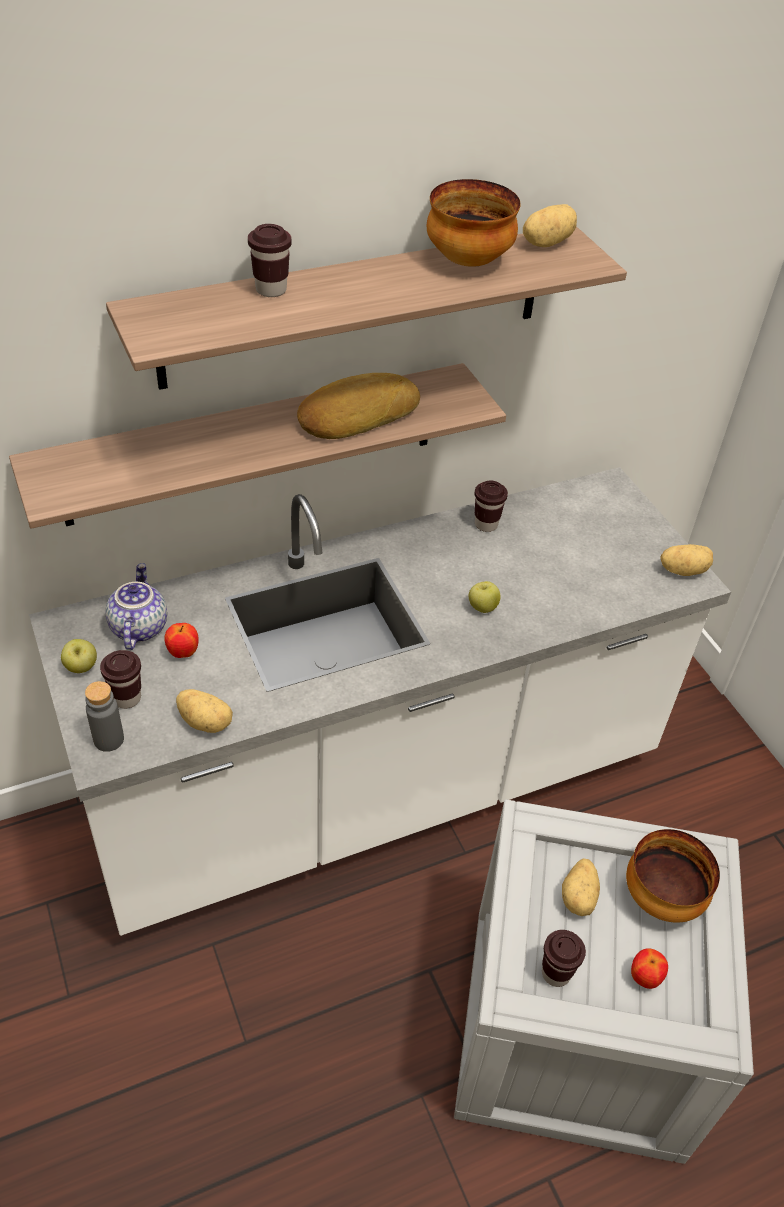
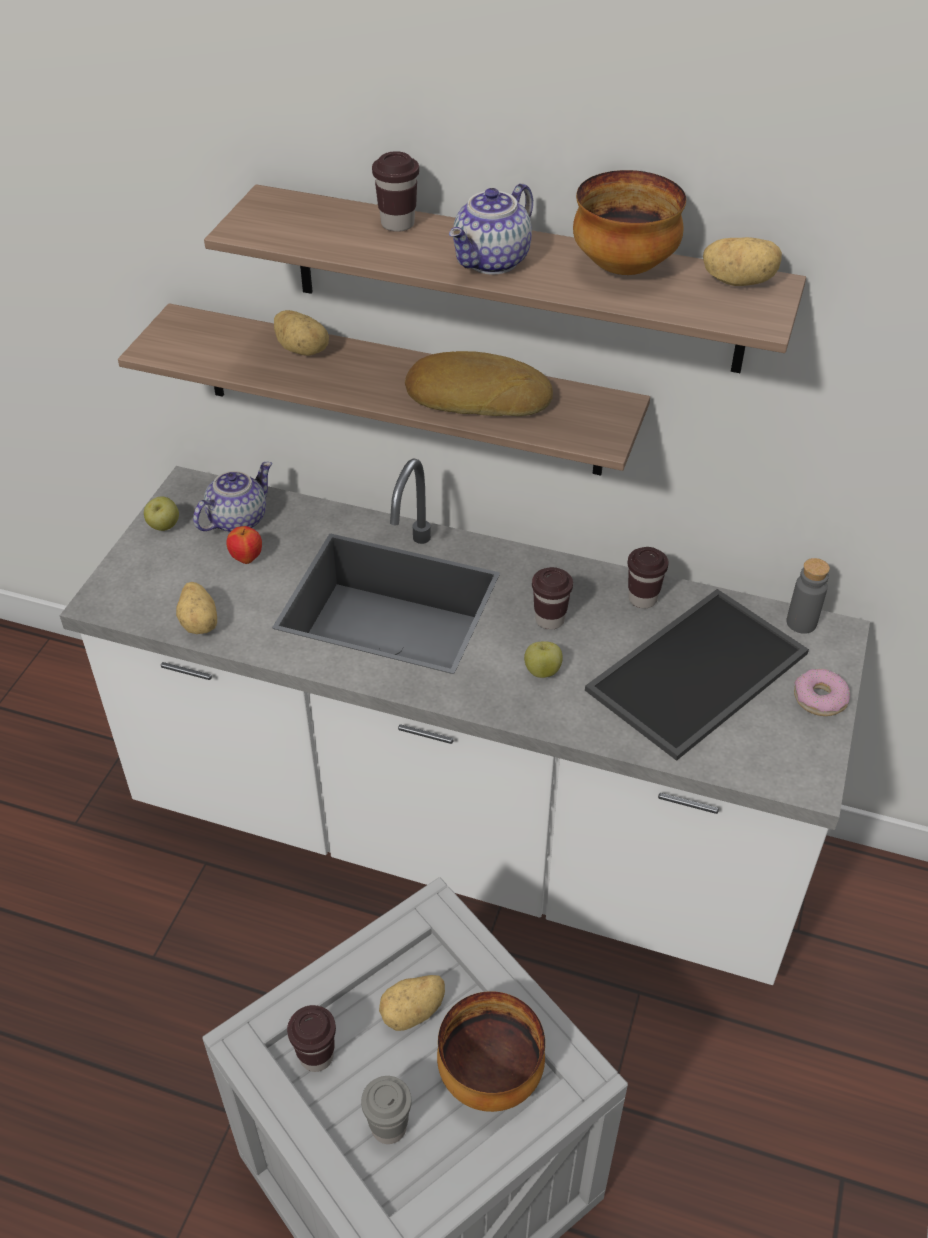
camera: 45 degrees right, 0 degrees up
(109, 739) = (120, 592): grey bottle -> grey bottle (801, 623)
(127, 698) = (167, 569): brown cup -> brown cup (549, 620)
(380, 291) = (492, 262): none -> teapot
(571, 554) = (698, 675): none -> tray
(644, 978) = (389, 1127): apple -> grey cup
(647, 528) = (820, 698): none -> donut
(682, 570) = (807, 762): potato -> potato (303, 350)

